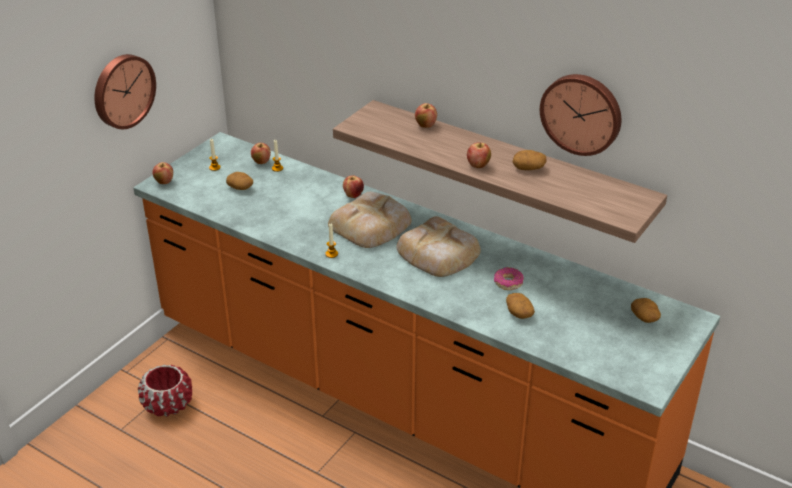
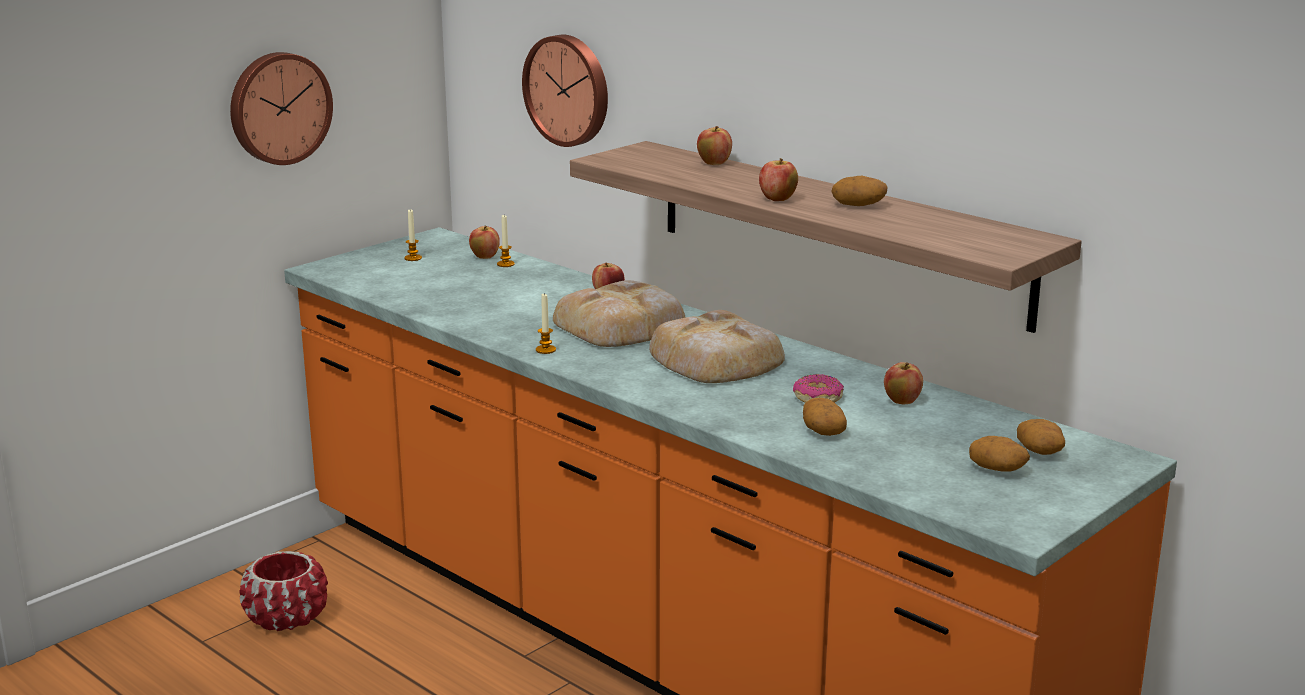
camera: 10 degrees right, 15 degrees down
(164, 182) = (331, 267): apple -> apple (902, 401)
(240, 187) = (441, 278): potato -> potato (998, 469)
(582, 113) = (945, 111): wall clock -> wall clock (569, 90)

